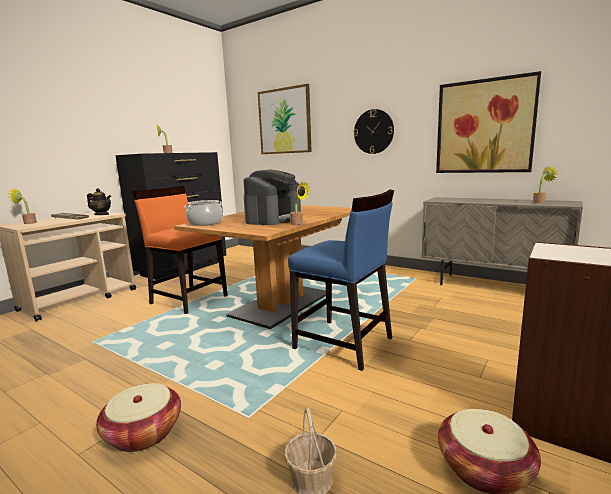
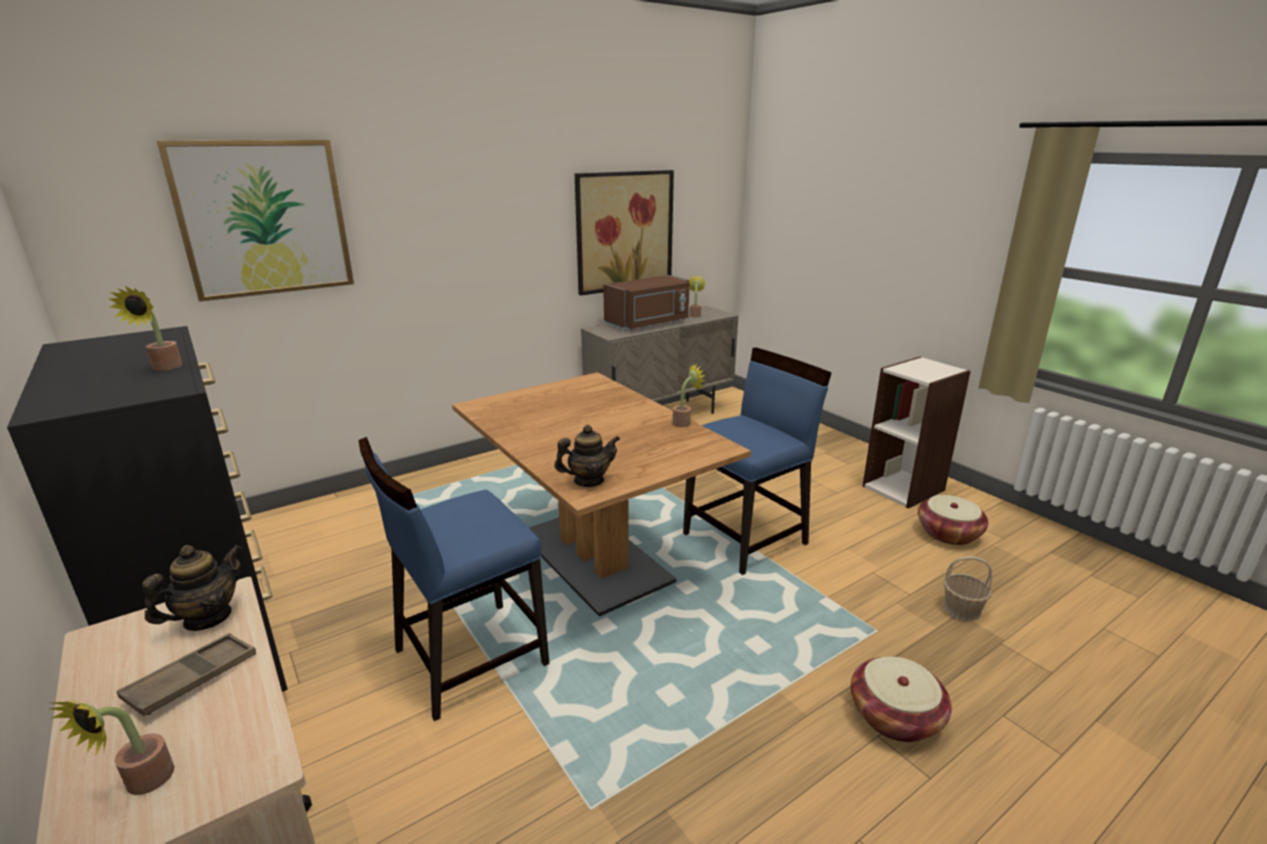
camera: 70 degrees left, 10 degrees up
(189, 299) = (468, 657): orange chair -> blue chair
(205, 223) = (588, 481): cooking pot -> teapot
(274, 219) = (623, 430): coffee machine -> none
(373, 131) = (481, 239): wall clock -> none
(483, 200) = (649, 323): none -> brown microwave

